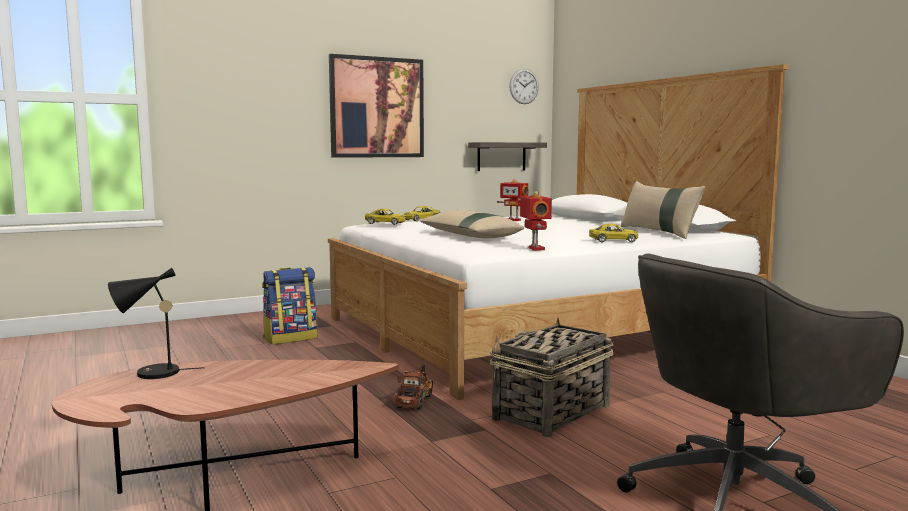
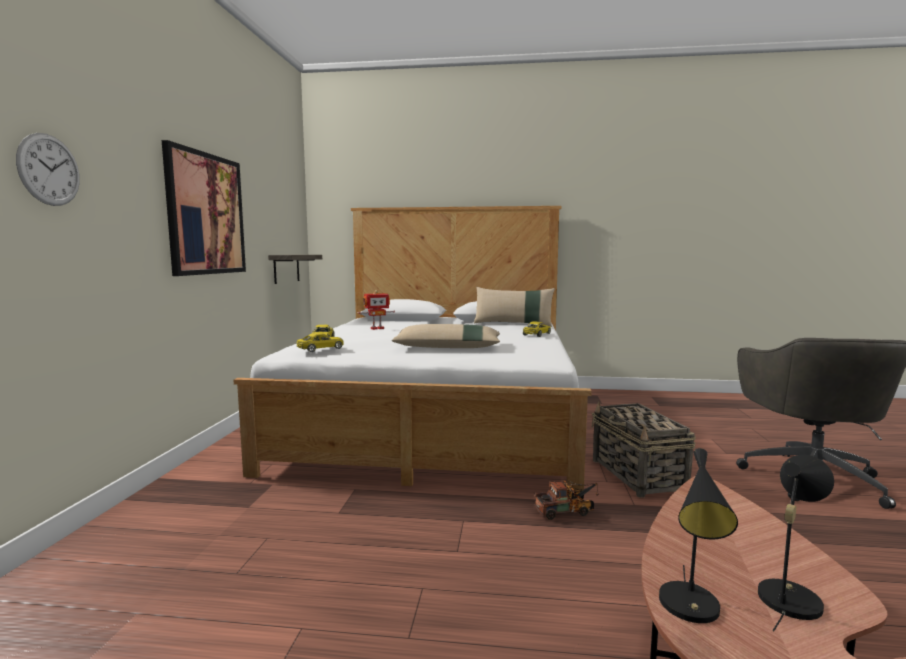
camera: 55 degrees left, 0 degrees up
(187, 392) = (789, 595): none -> black table lamp
(290, 338) = (277, 517): backpack -> none
(416, 400) = (567, 511): toy truck -> toy truck turned 120 degrees clockwise
(524, 86) = (294, 201): wall clock -> wall clock (49, 170)
(535, 249) = (552, 349): toy robot -> none

